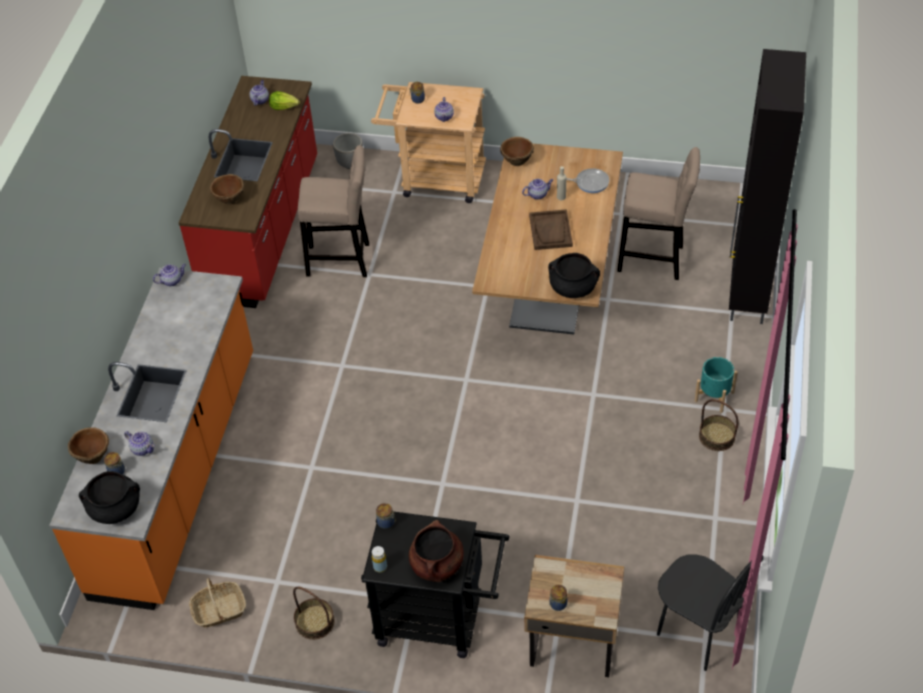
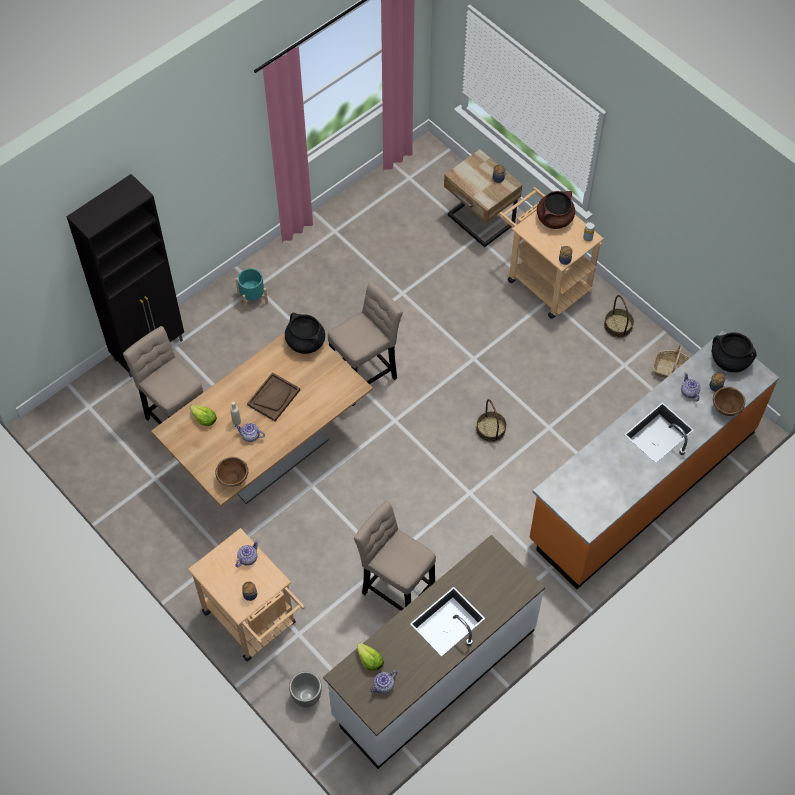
camera: 145 degrees left, 10 degrees up
(172, 280) = (587, 522): teapot -> none
(229, 199) = (488, 582): brown bowl -> none
(264, 230) = (433, 672): red counter -> white counter
(439, 619) = (543, 280): black cart -> beige cart
(530, 399) = (366, 376): none -> beige stool
(590, 182) = (204, 419): frying pan -> lettuce
(697, 633) = (409, 183): black chair -> none
(716, 436) = (280, 274): basket -> basket (491, 429)

